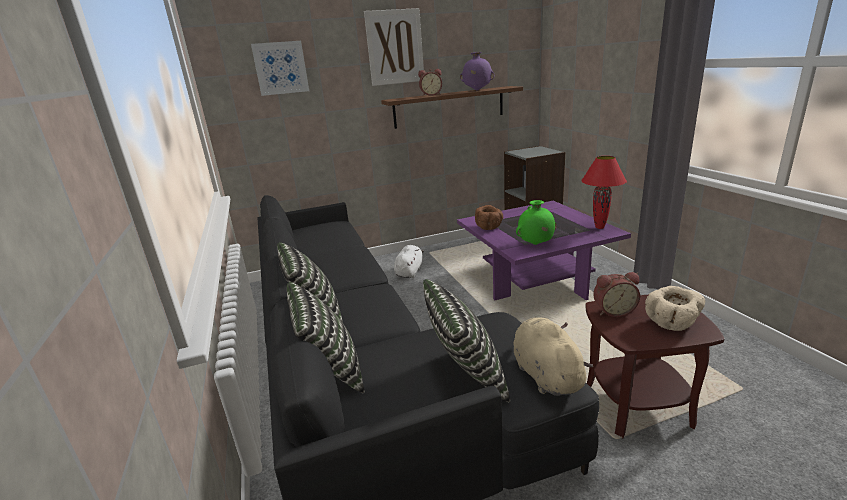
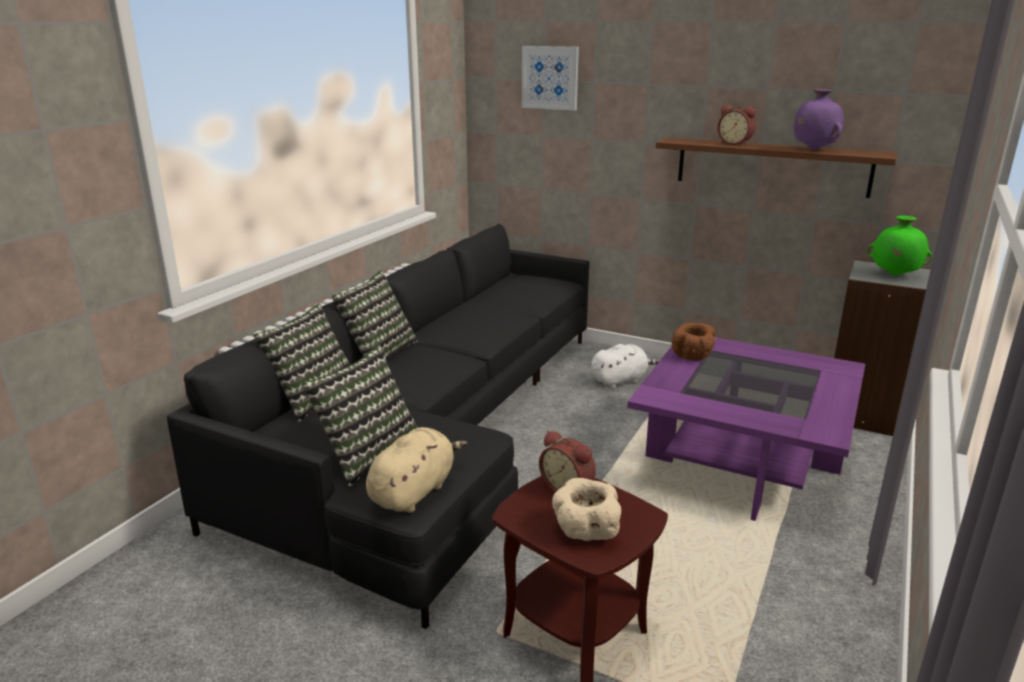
camera: 45 degrees right, 0 degrees up
(395, 47) = (701, 67): picture -> none
(535, 244) = (692, 398): green vase -> green vase (894, 275)
(600, 227) = (826, 422): red table lamp -> none

